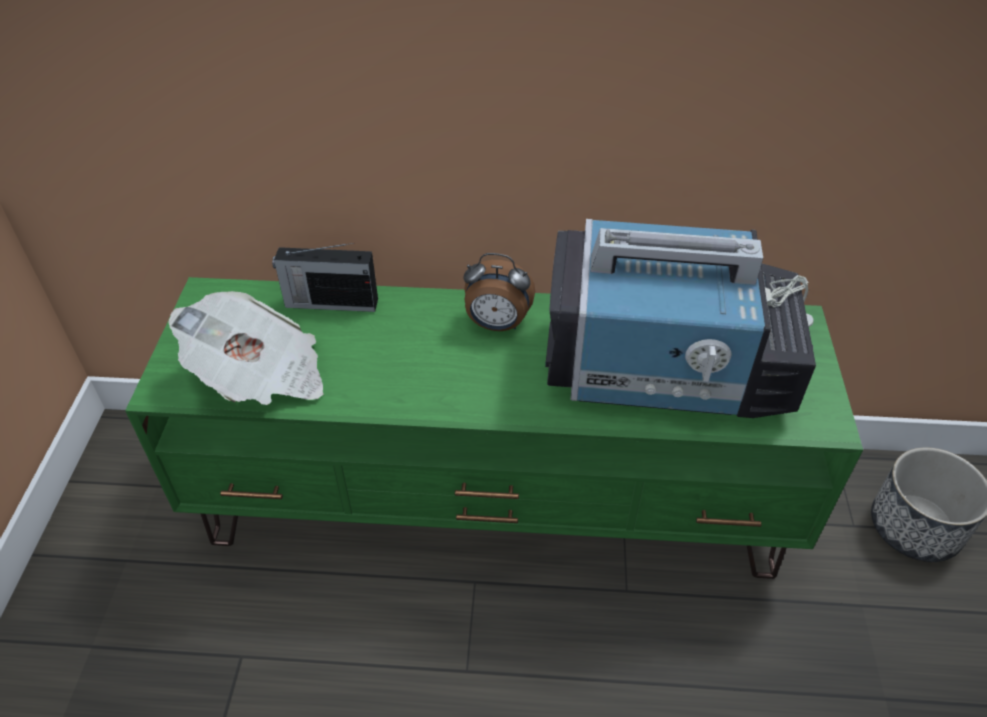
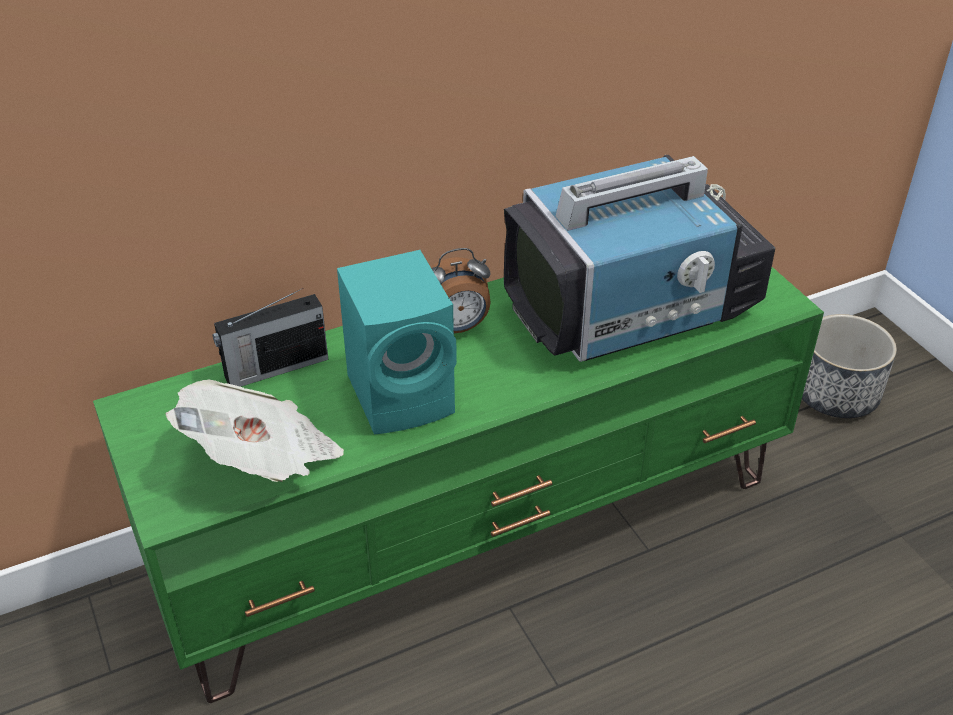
camera: 30 degrees left, 5 degrees down
(408, 367) = (404, 394): none -> turquoise speaker

